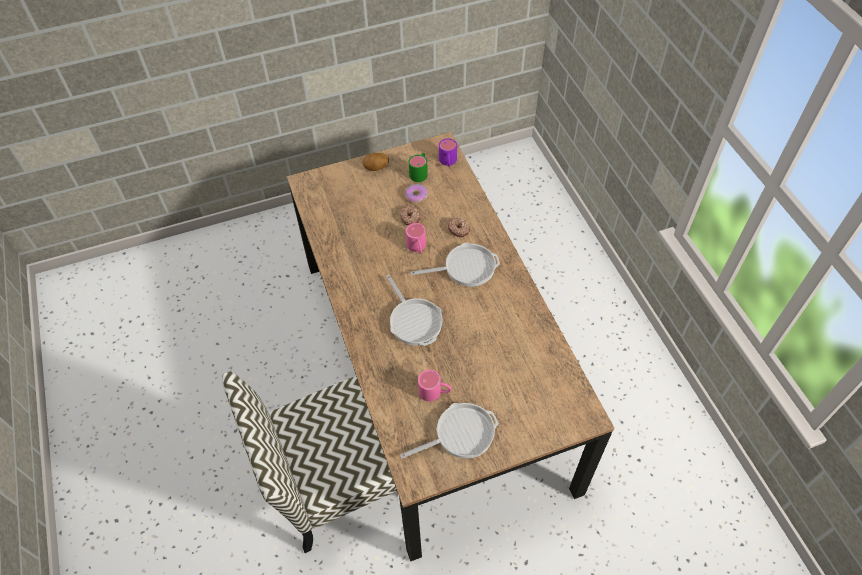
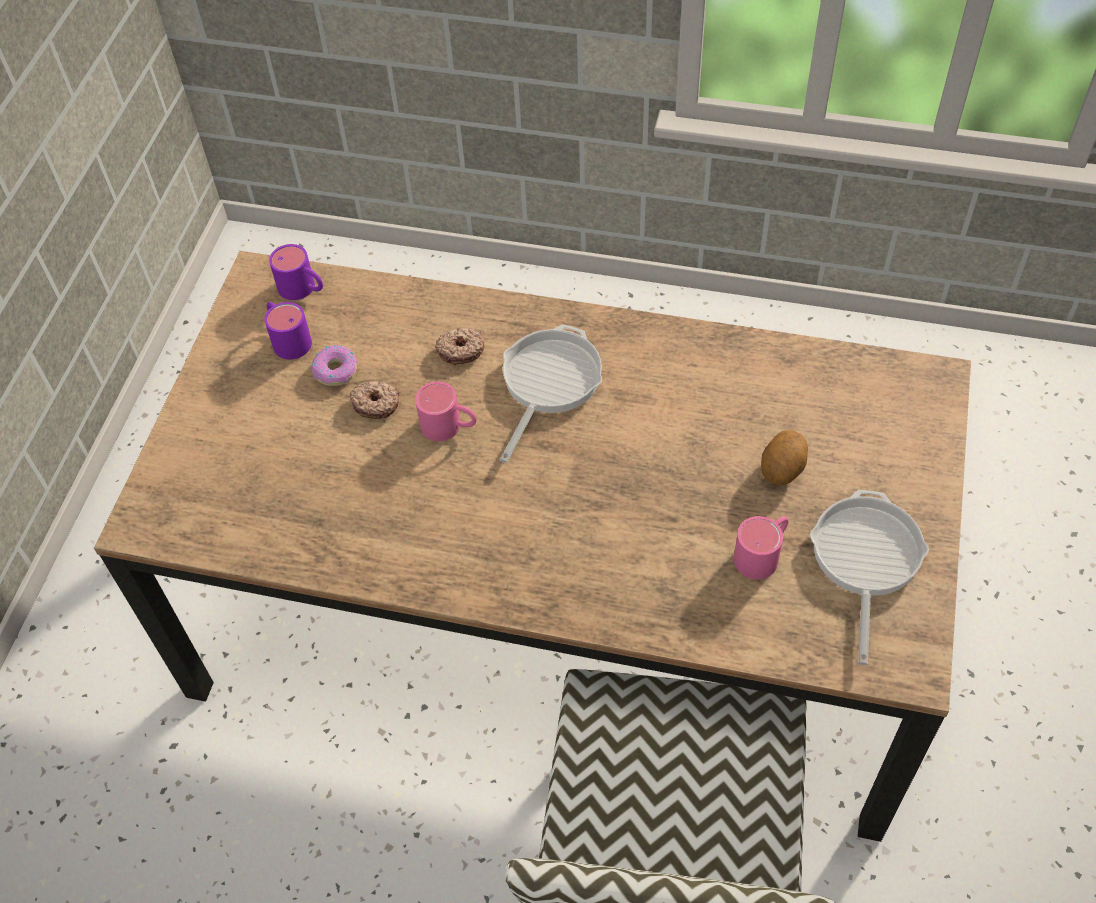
camera: 55 degrees left, 0 degrees up
(376, 168) = (217, 396): potato -> potato (782, 470)
(414, 320) = (599, 509): frying pan -> none
(420, 172) = (287, 338): green mug -> purple mug

